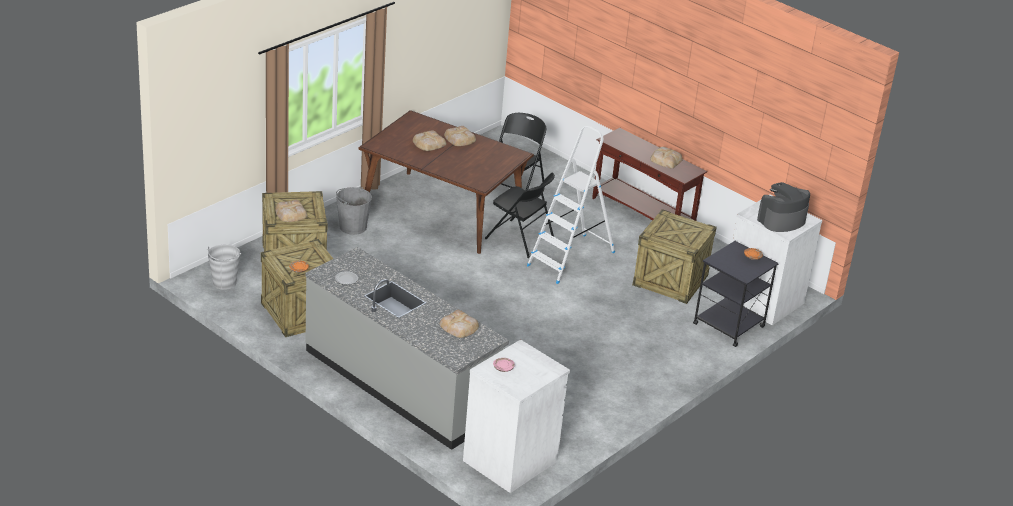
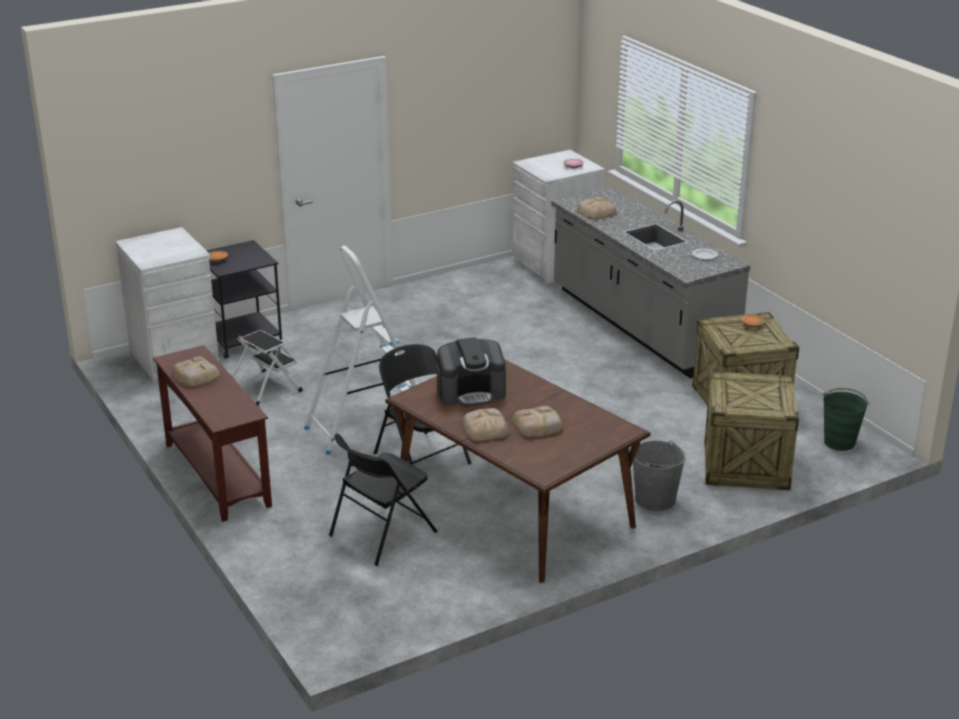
camera: 160 degrees left, 5 degrees down
(224, 283) = (839, 442): grey bucket -> green bucket
(291, 214) = (758, 386): bread -> none
(670, 280) = (262, 390): crate -> step ladder
(781, 220) = (165, 244): coffee machine -> coffee machine (471, 392)

